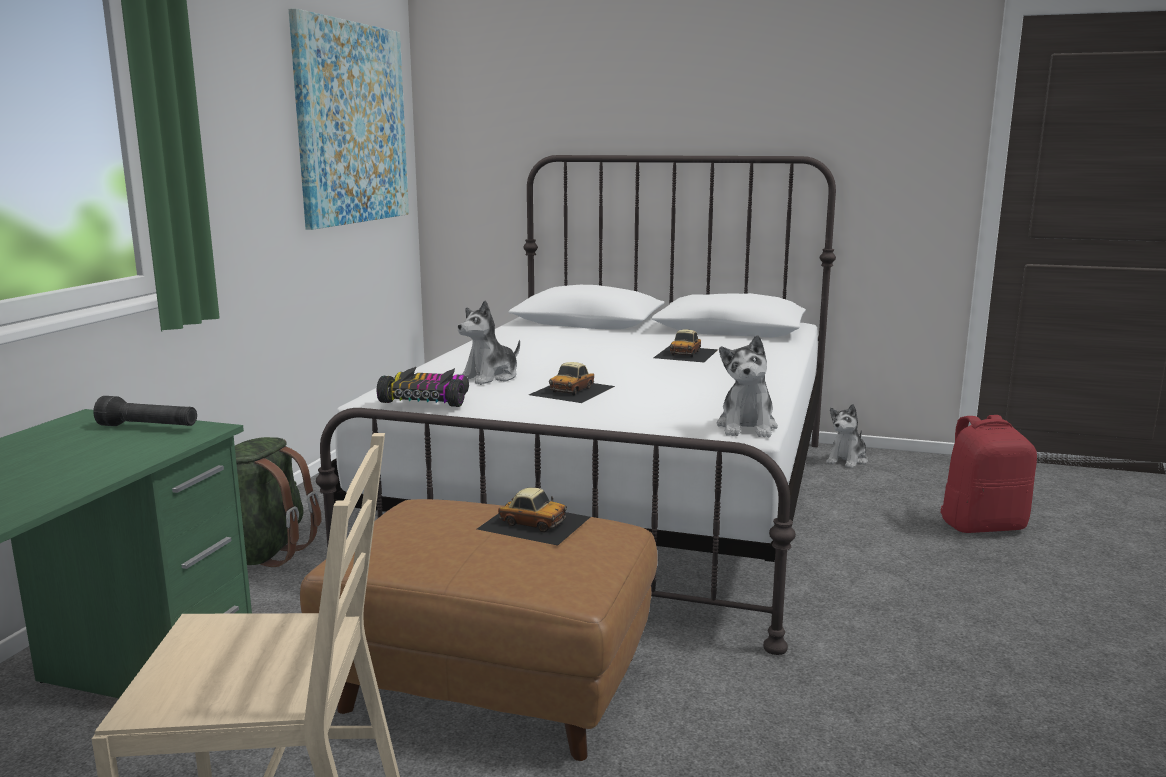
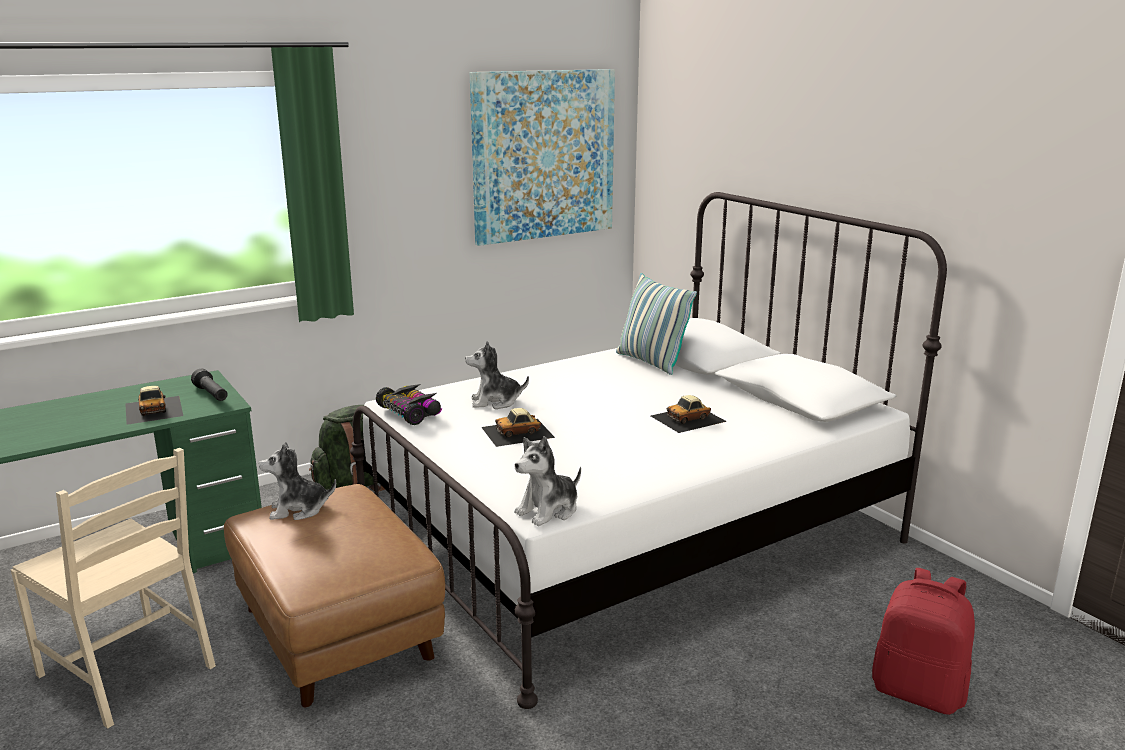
camera: 40 degrees right, 5 degrees up
(534, 522) = (366, 531): toy car -> toy car (154, 409)
(558, 329) = (651, 362): none -> pillow
(847, 460) = (909, 569): plush toy -> plush toy (298, 510)

